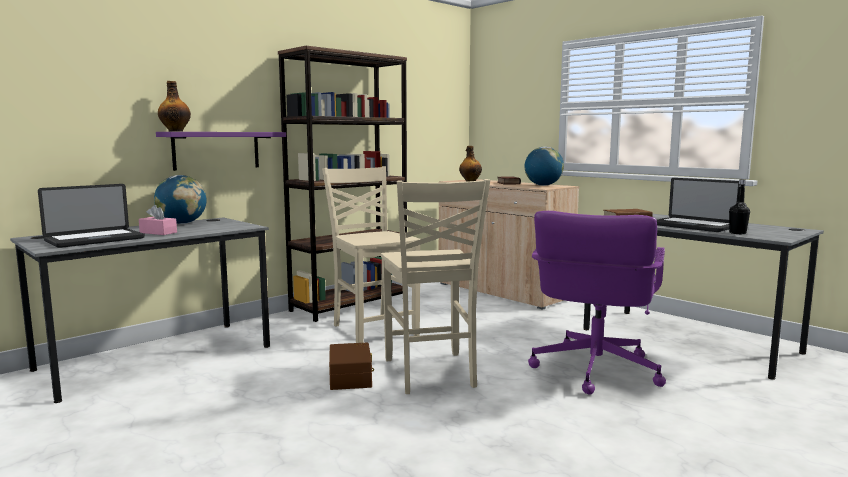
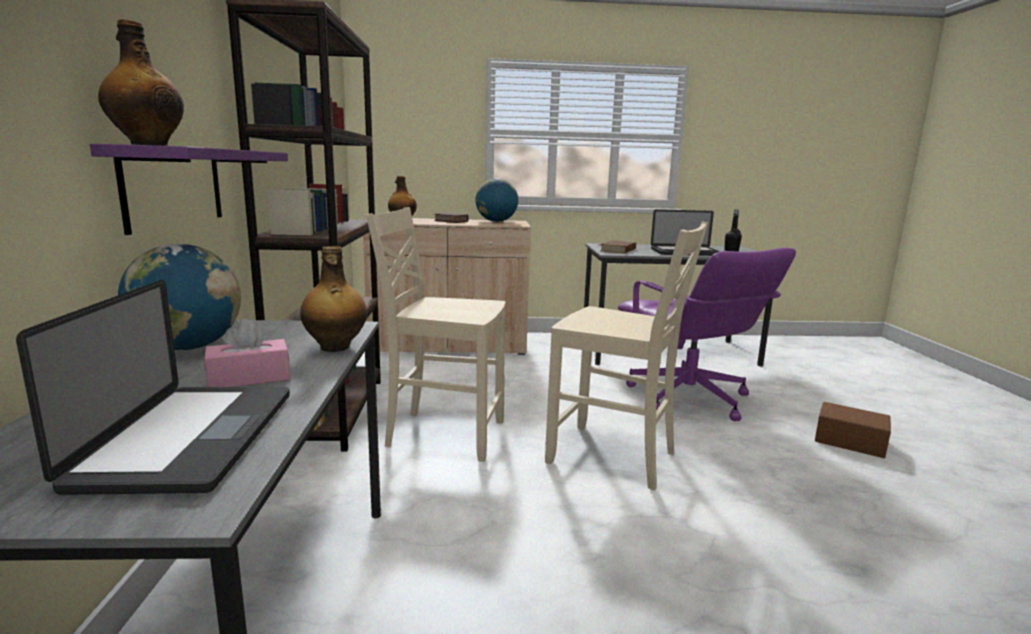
camera: 50 degrees left, 5 degrees up
(213, 231) = (335, 347): none -> bottle
(352, 377) = (569, 500): brown storage box -> brown storage box (849, 440)

